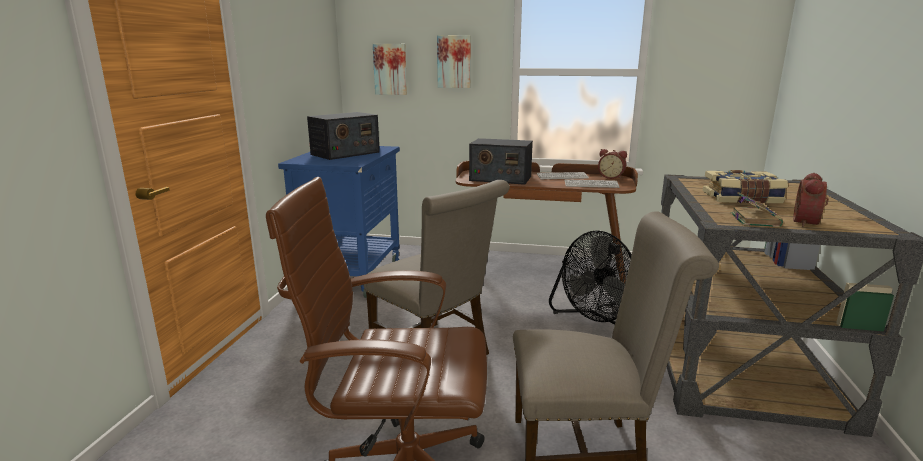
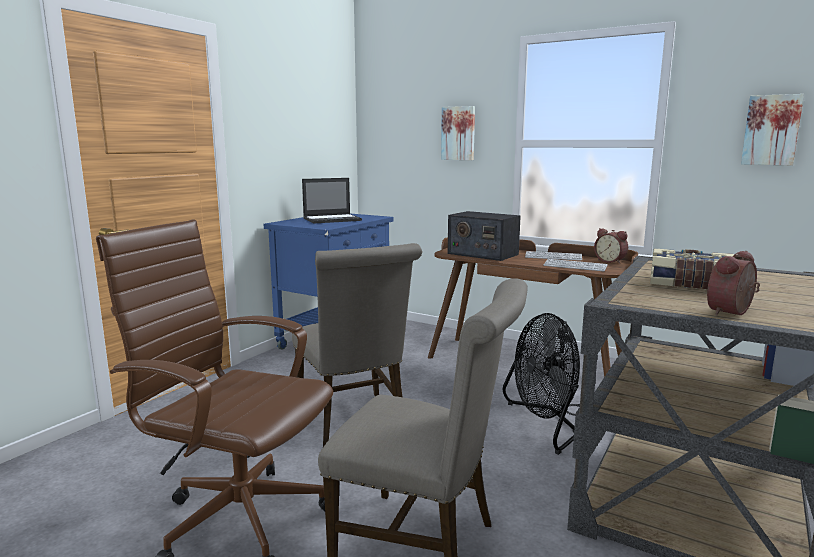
camera: 20 degrees right, 5 degrees down
(345, 153) = (333, 219): radio -> laptop
(390, 69) = (400, 141): picture -> picture (771, 130)
(754, 219) = (663, 303): book -> none

